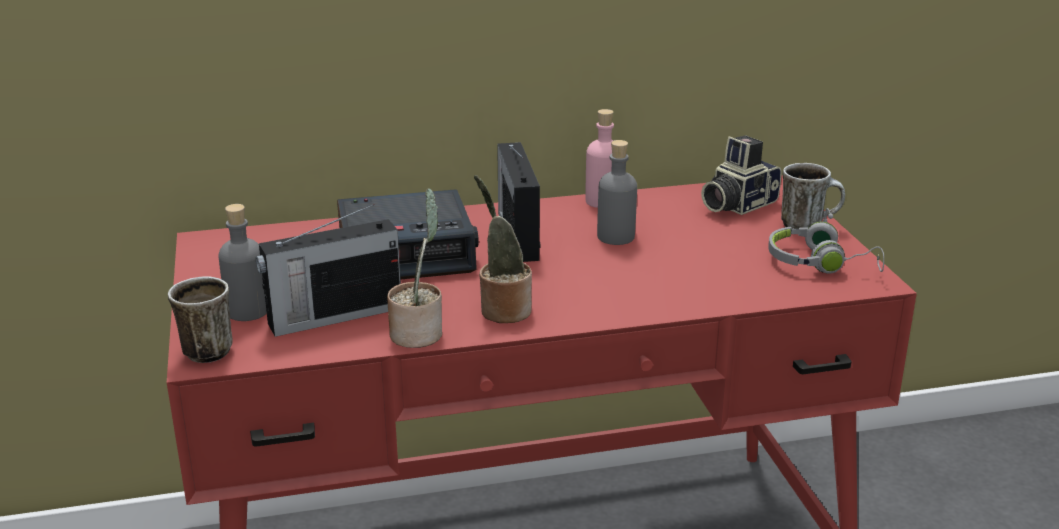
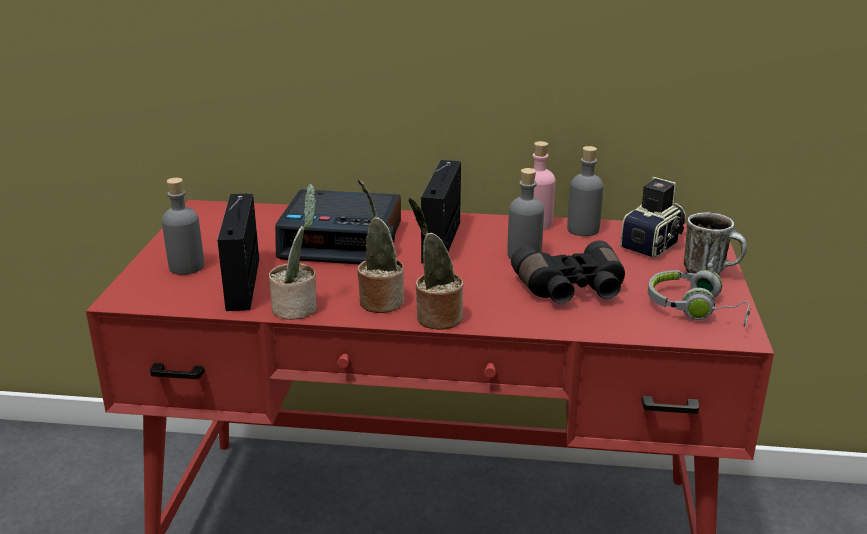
camera: 20 degrees right, 0 degrees up
(204, 349) = (132, 290): mug -> none
(332, 316) = (244, 282): radio -> radio turned 90 degrees clockwise
(576, 316) = (435, 317): none -> potted plant
(654, 200) = (583, 229): none -> grey bottle
(690, 264) = (572, 290): none -> black binoculars
(736, 204) = (655, 244): camera -> camera turned 150 degrees clockwise

